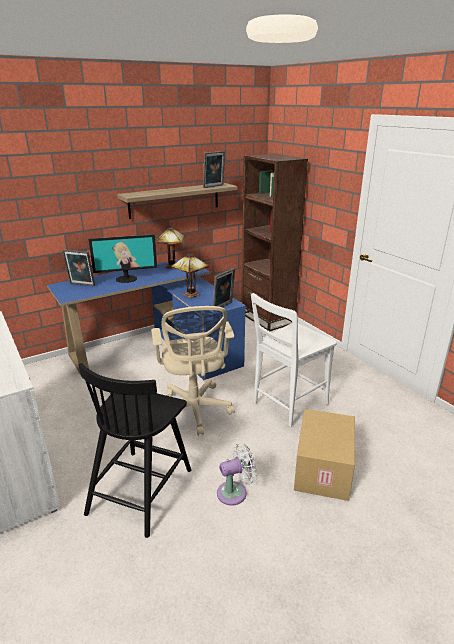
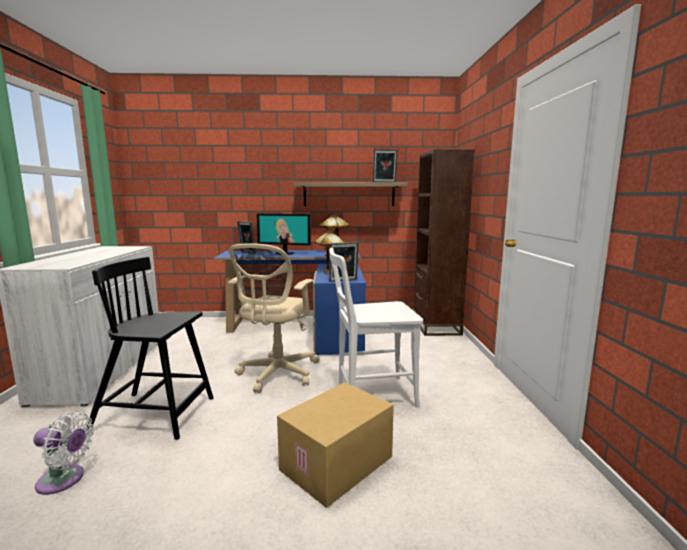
camera: 30 degrees right, 15 degrees down
(141, 489) = (156, 414): black chair -> black chair turned 45 degrees clockwise
(235, 492) = (222, 447): white fan -> white fan (64, 480)

